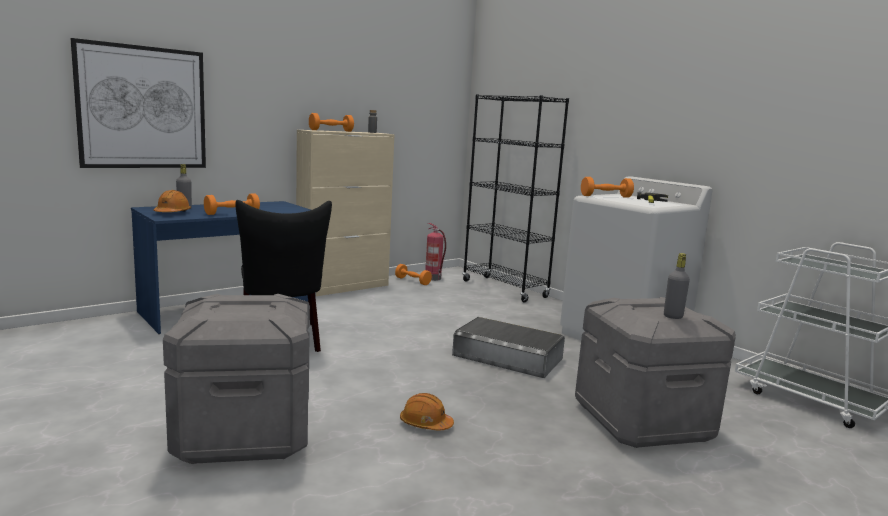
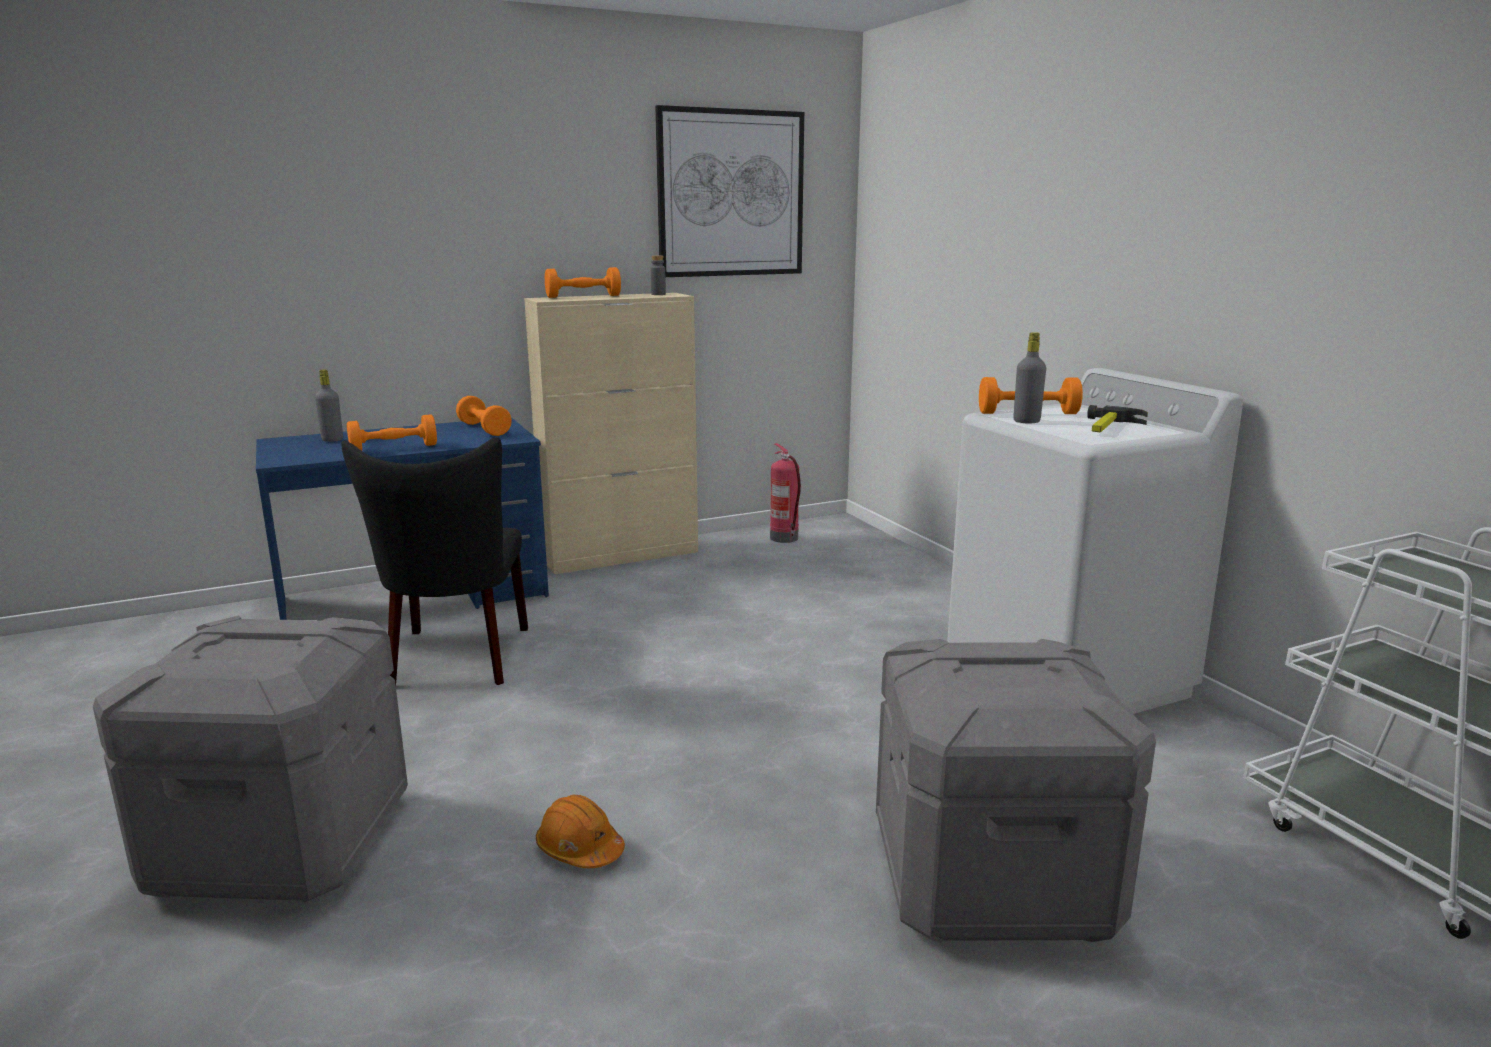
camera: 15 degrees right, 5 degrees up
(142, 107) = (261, 282): picture -> picture (731, 194)
(172, 213) = (302, 450): orange hard hat -> none
(412, 281) = (745, 544): orange dumbbell -> orange dumbbell (484, 429)
(504, 289) = (899, 563): black bookcase -> none
(507, 357) = (815, 711): grey storage box -> none
(673, 316) = (1020, 696): grey bottle -> grey bottle (1026, 421)

